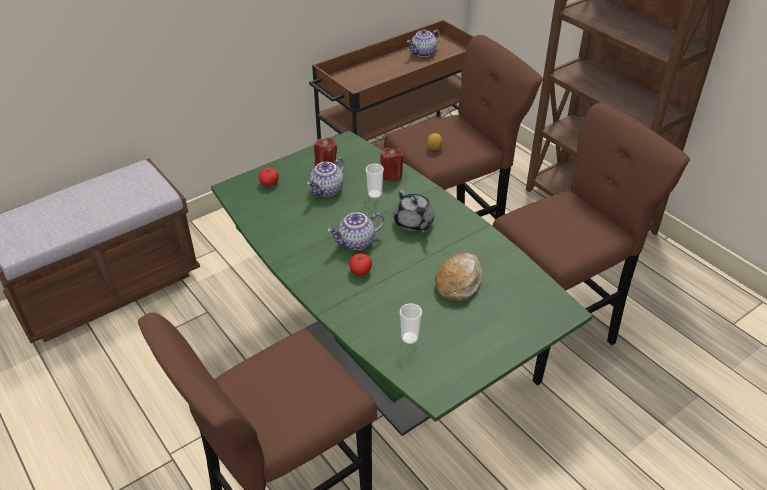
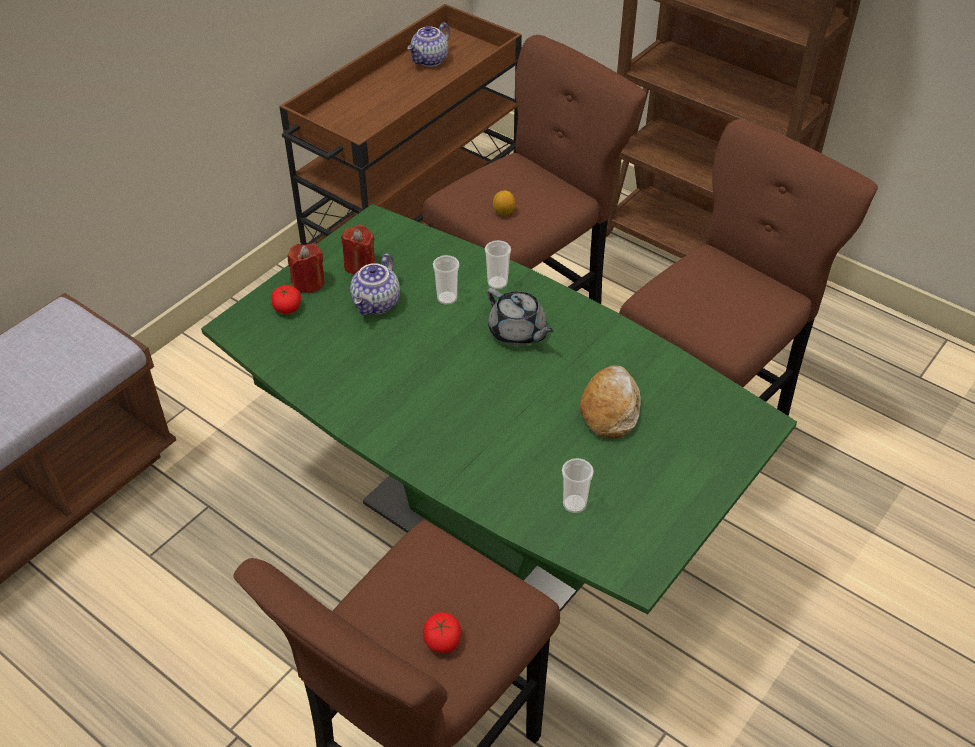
camera: 15 degrees left, 5 degrees up
(356, 243) = (449, 378): teapot -> none
(360, 271) = (470, 419): tomato -> tomato (442, 640)
(391, 175) = (459, 264): red candle -> red candle (308, 282)
(412, 190) = (497, 283): none -> cup

